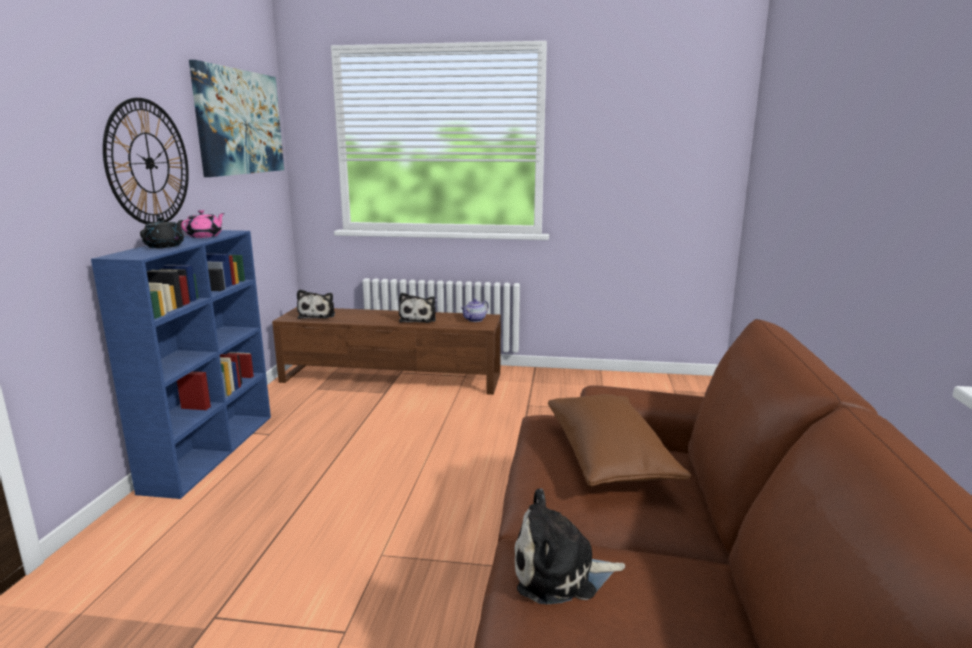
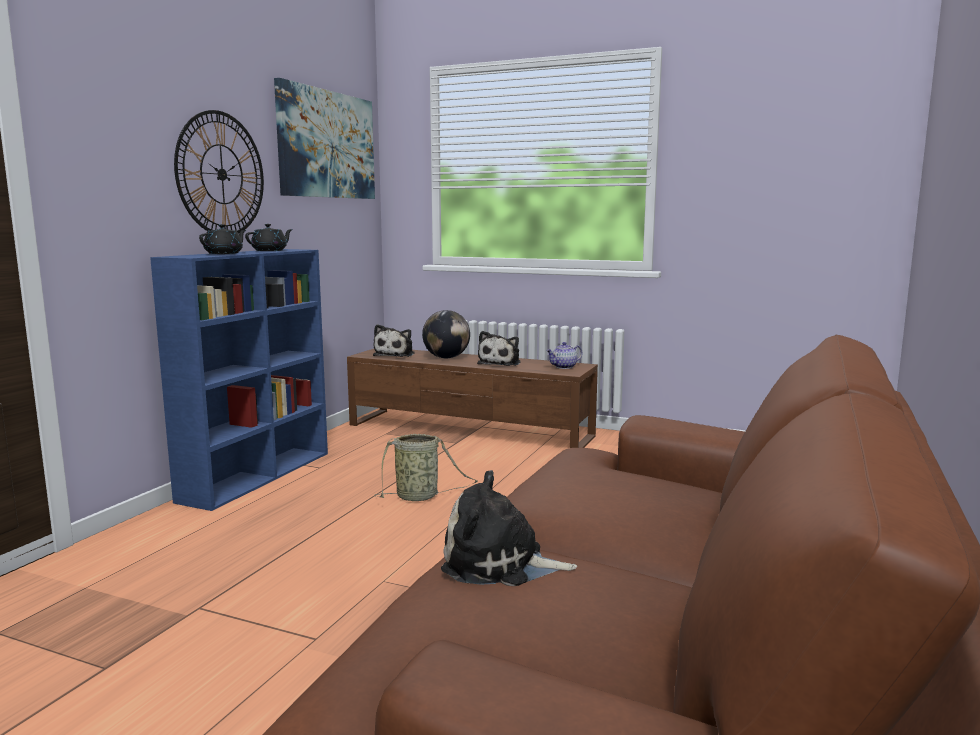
camera: 15 degrees right, 5 degrees down
(205, 236) = (270, 251): pink teapot -> black teapot
(367, 316) = (446, 358): none -> globe
(377, 456) = (420, 497): none -> basket
(608, 458) = (627, 484): brown pillow -> none

